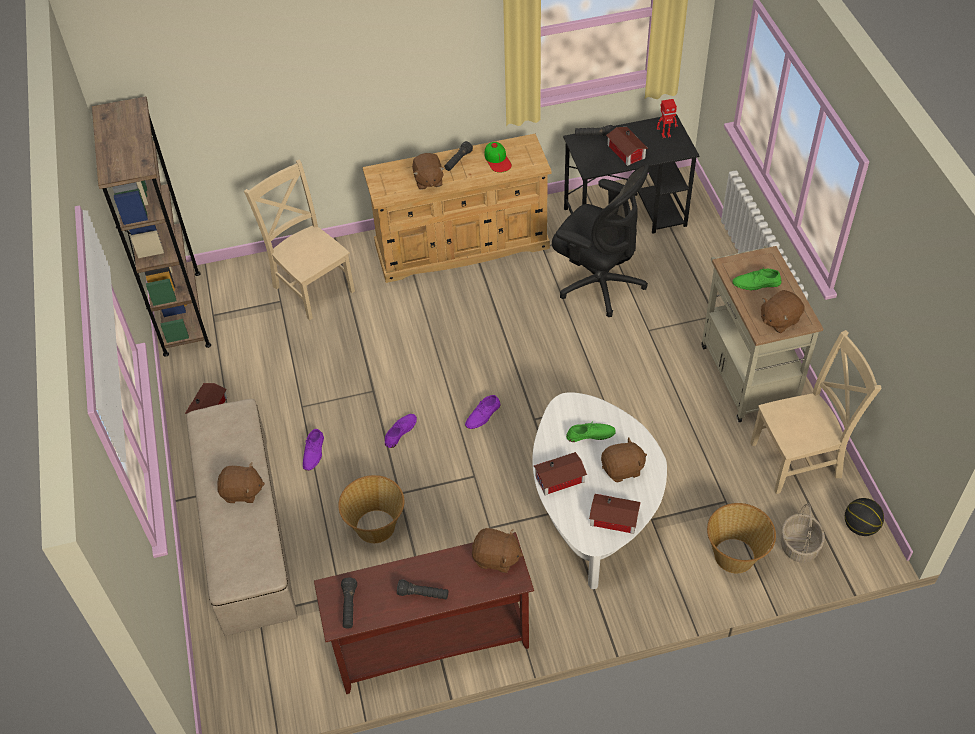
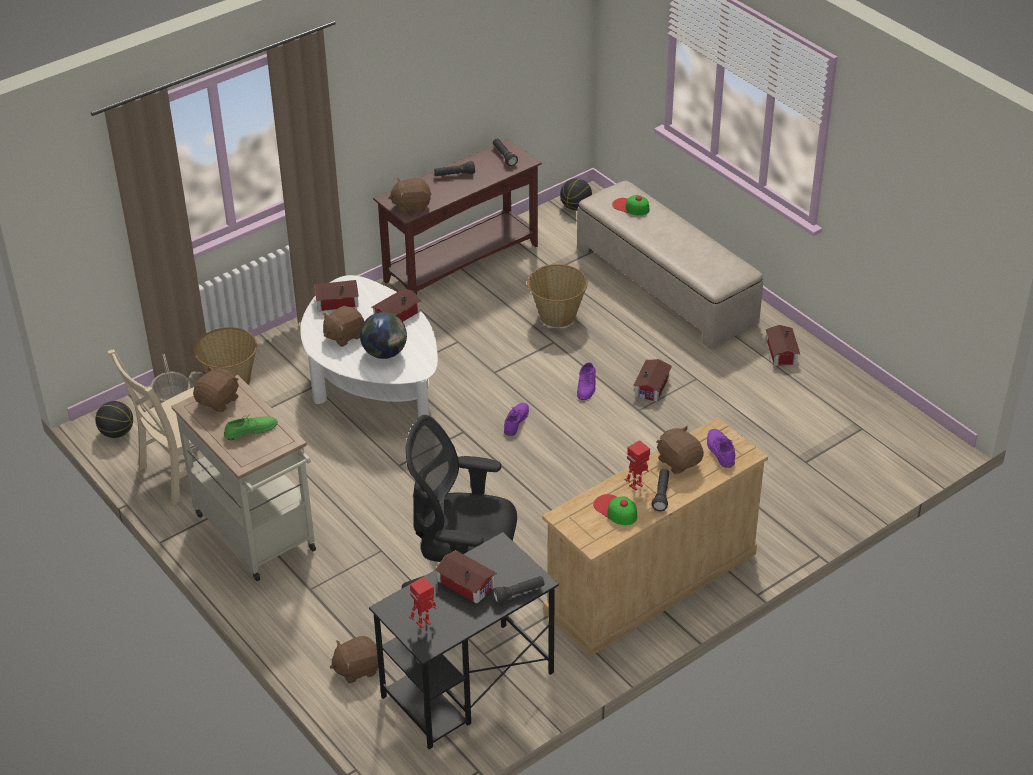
camera: 155 degrees right, 10 degrees down
(182, 313) = (895, 421): brown bookcase -> none
(239, 548) = (630, 207): none -> cap
(242, 492) = (660, 236): brown plush toy -> brown plush toy (357, 668)
(253, 693) = (576, 207): none -> basketball
(312, 286) = (785, 486): beige chair -> none
(314, 452) = (654, 349): purple shoe -> purple shoe (720, 450)
(343, 411) = (653, 386): none -> toy house
(471, 172) = (636, 486): none -> toy robot
(590, 434) = (385, 353): green shoe -> globe

